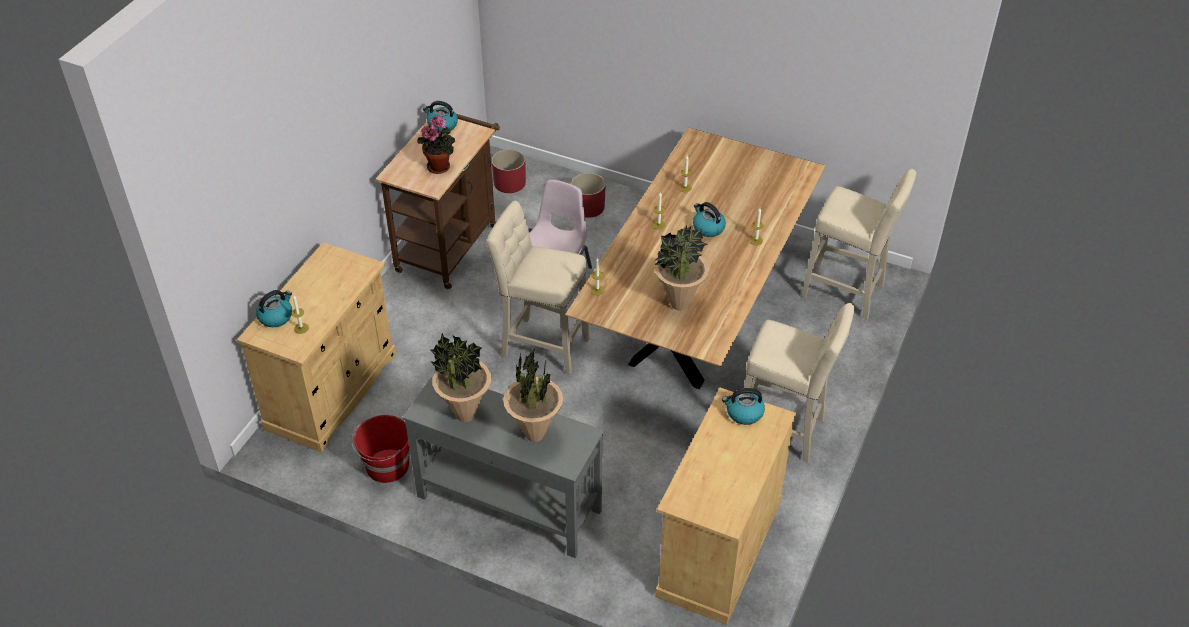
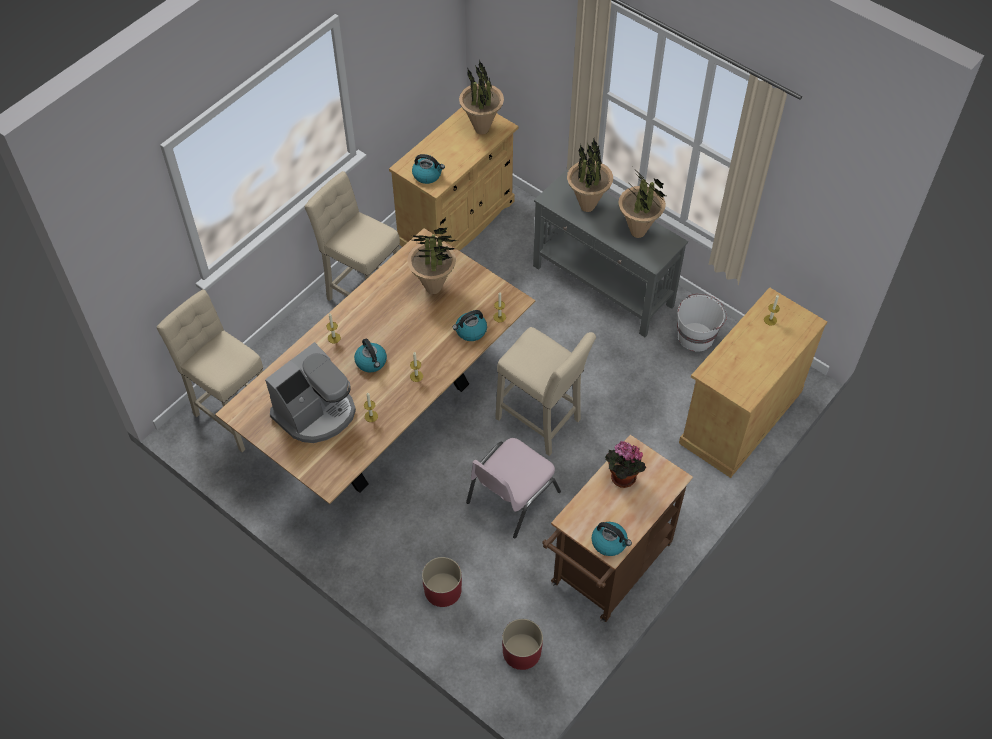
camera: 165 degrees left, 10 degrees up
(276, 316) = (793, 336): kettle -> kettle (470, 331)
(386, 466) = (696, 336): red bucket -> white bucket
(703, 491) = (482, 129): none -> potted plant
(736, 181) = (316, 412): none -> coffee machine

